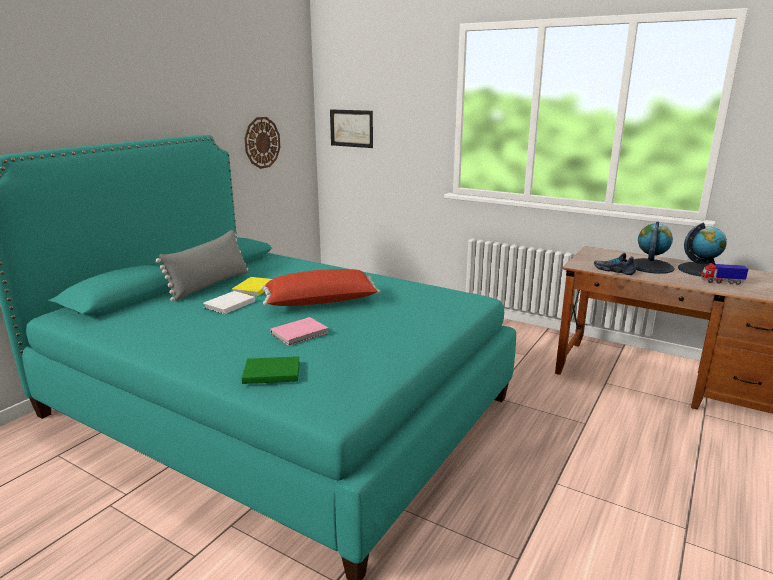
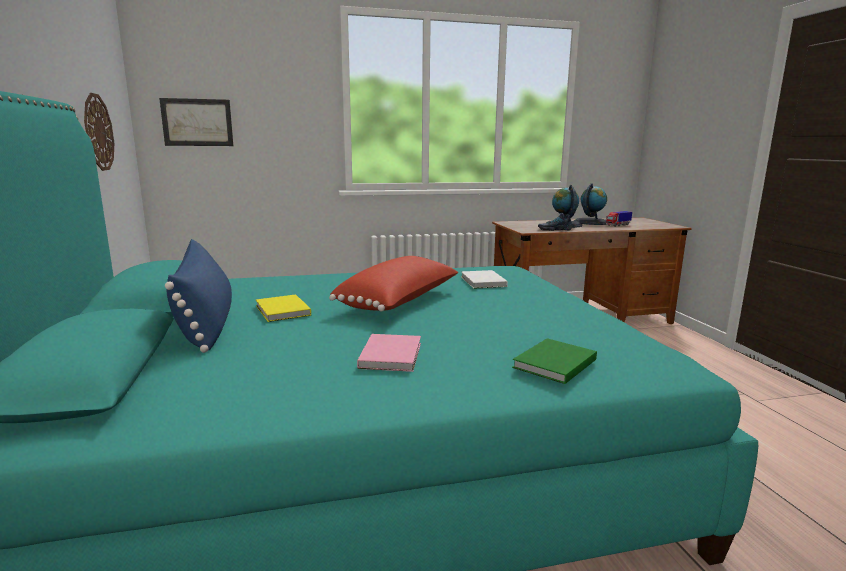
camera: 45 degrees left, 5 degrees down
(210, 285) = (206, 323): grey pillow -> blue pillow
(228, 304) = (301, 331): white book -> white book (483, 282)
(301, 333) = (471, 326): pink book -> pink book (392, 355)

